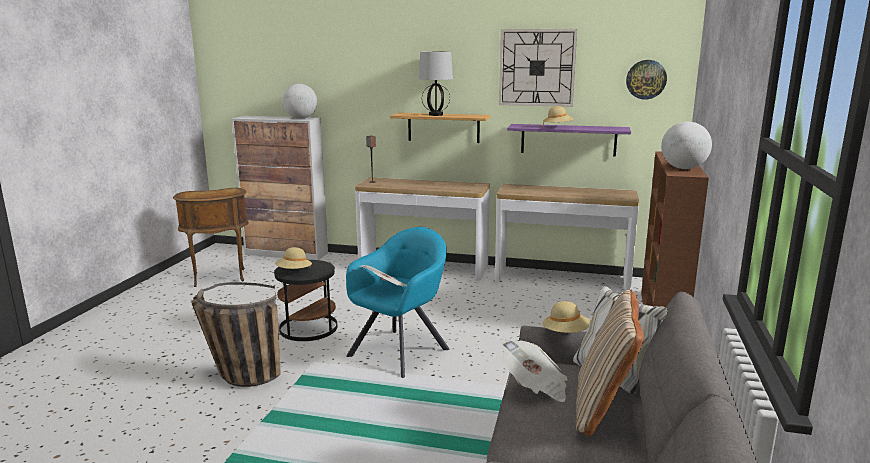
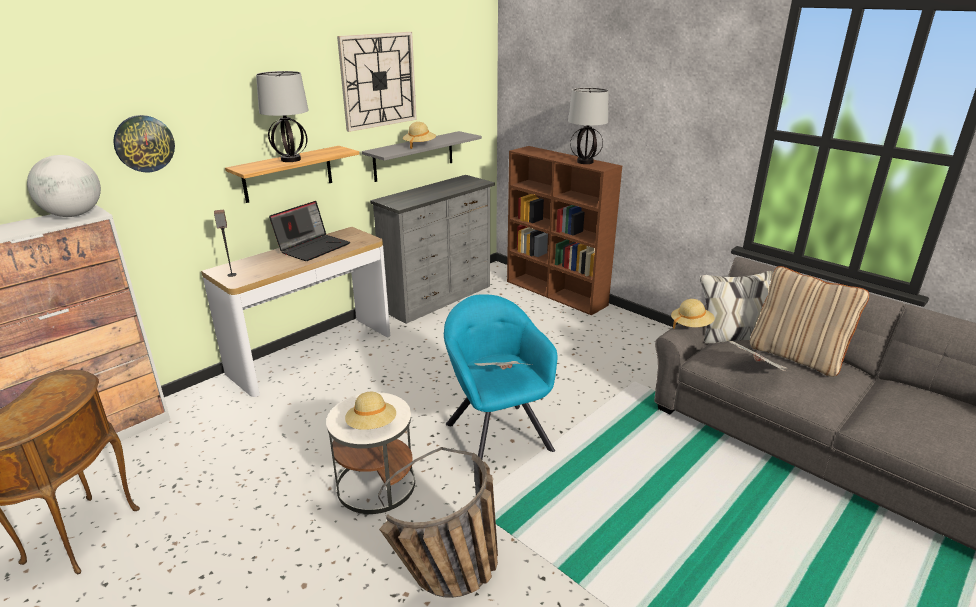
camera: 60 degrees left, 10 degrees up
(308, 328) = (376, 485): black side table -> white side table
(438, 184) = (313, 247): none -> laptop
(562, 279) = (440, 298): console table -> grey dresser
(568, 140) = (414, 156): purple shelf -> grey shelf
(646, 79) = (466, 81): wall clock -> wall clock (144, 143)
(683, 168) = (585, 162): globe -> table lamp

